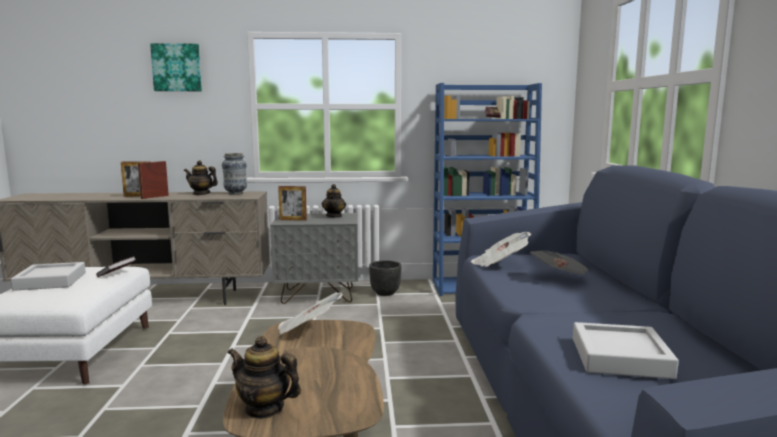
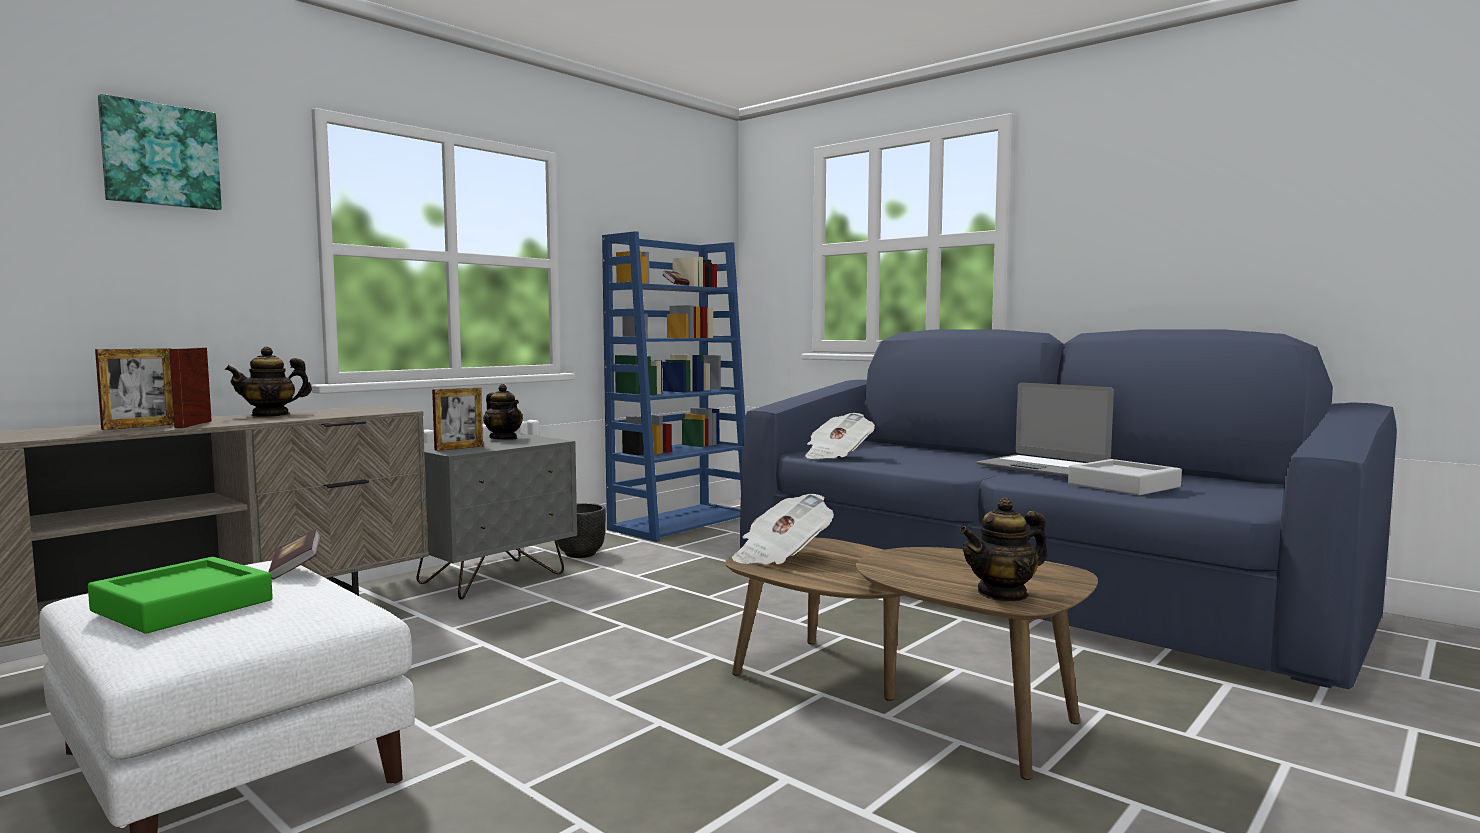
camera: 45 degrees left, 5 degrees down
(50, 281) = (183, 606): grey tray -> green tray
(235, 193) = (342, 410): vase -> none
(560, 278) = (915, 457): newspaper -> none
(615, 317) = (1042, 468): none -> laptop

